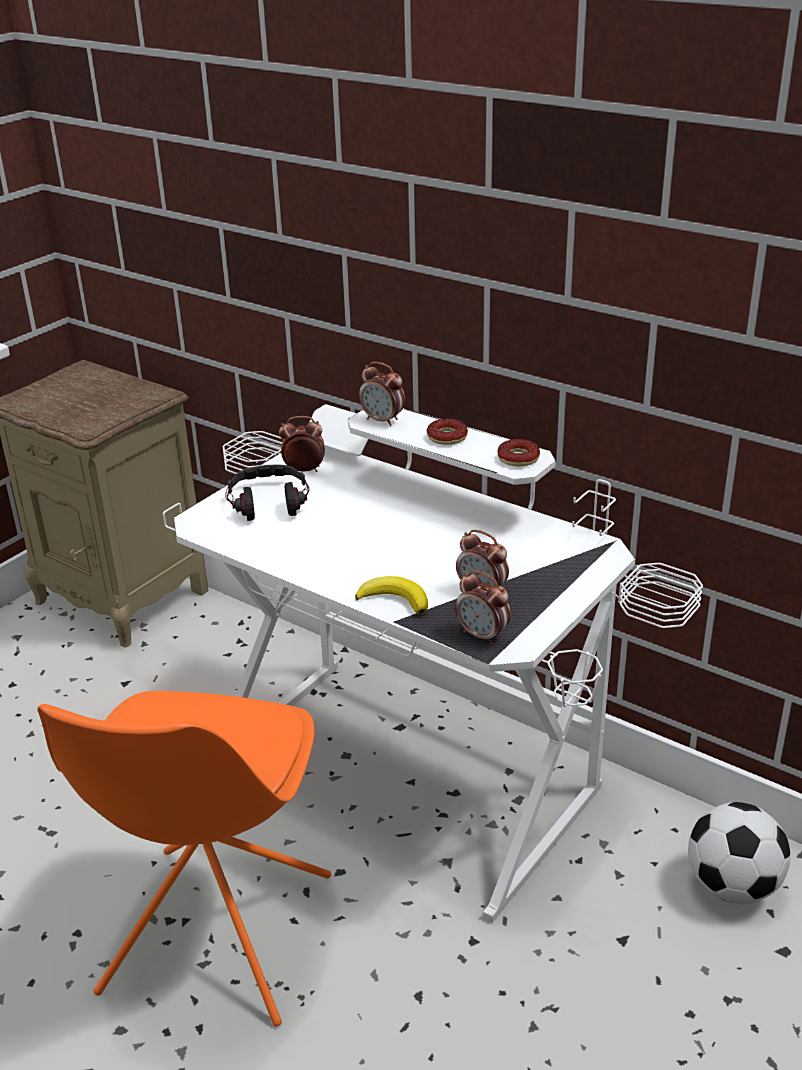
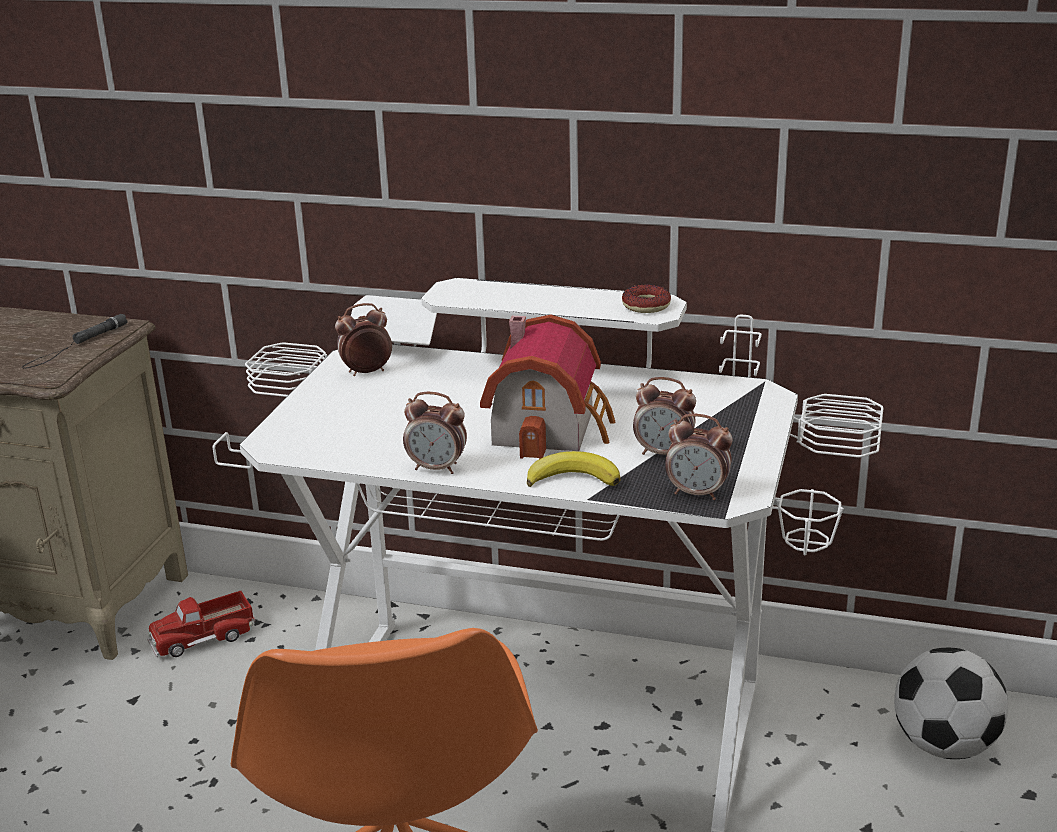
camera: 20 degrees left, 5 degrees down
(120, 406) = (75, 346): none -> black flashlight
(195, 644) = (203, 636): none -> toy truck
(268, 502) = (347, 410): headphones -> none
(383, 420) = (464, 293): alarm clock -> alarm clock (437, 468)
(410, 549) = (551, 426): none -> toy house
(447, 437) = (550, 298): donut -> none

